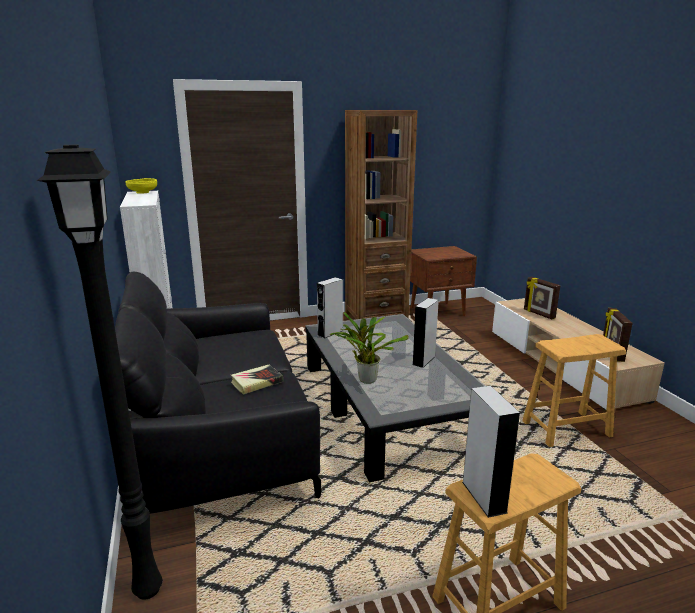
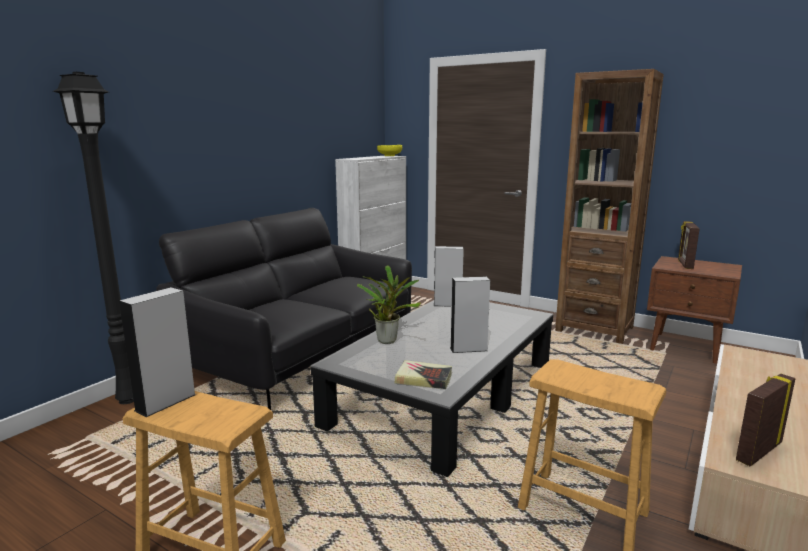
camera: 50 degrees right, 5 degrees down
(256, 382) = (302, 306): book -> book (423, 379)
(538, 314) = (754, 374): picture frame -> picture frame (684, 264)

